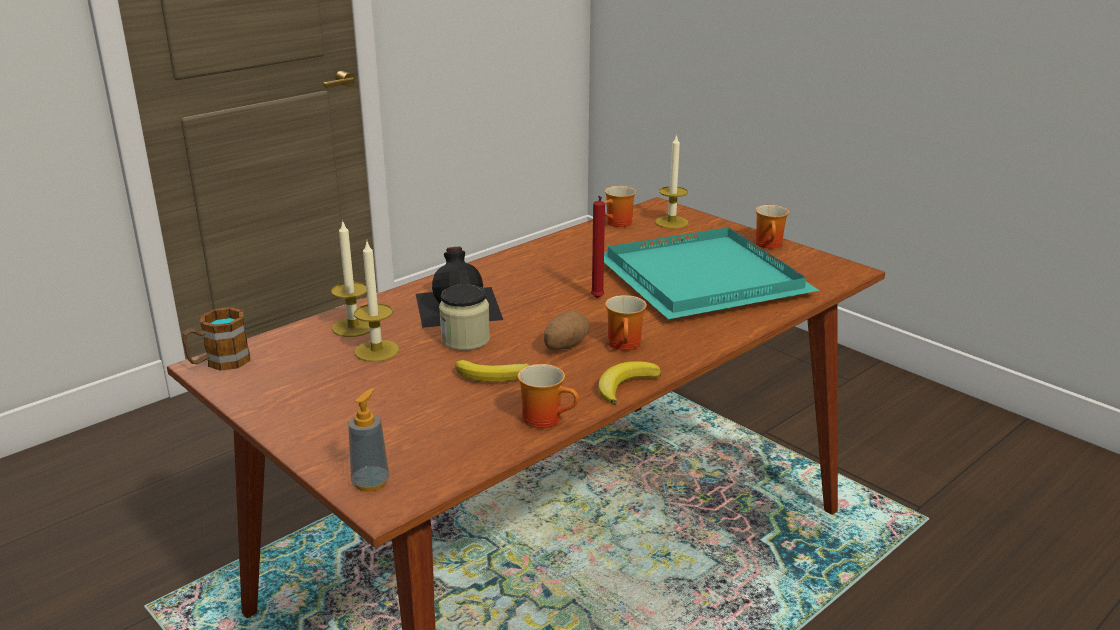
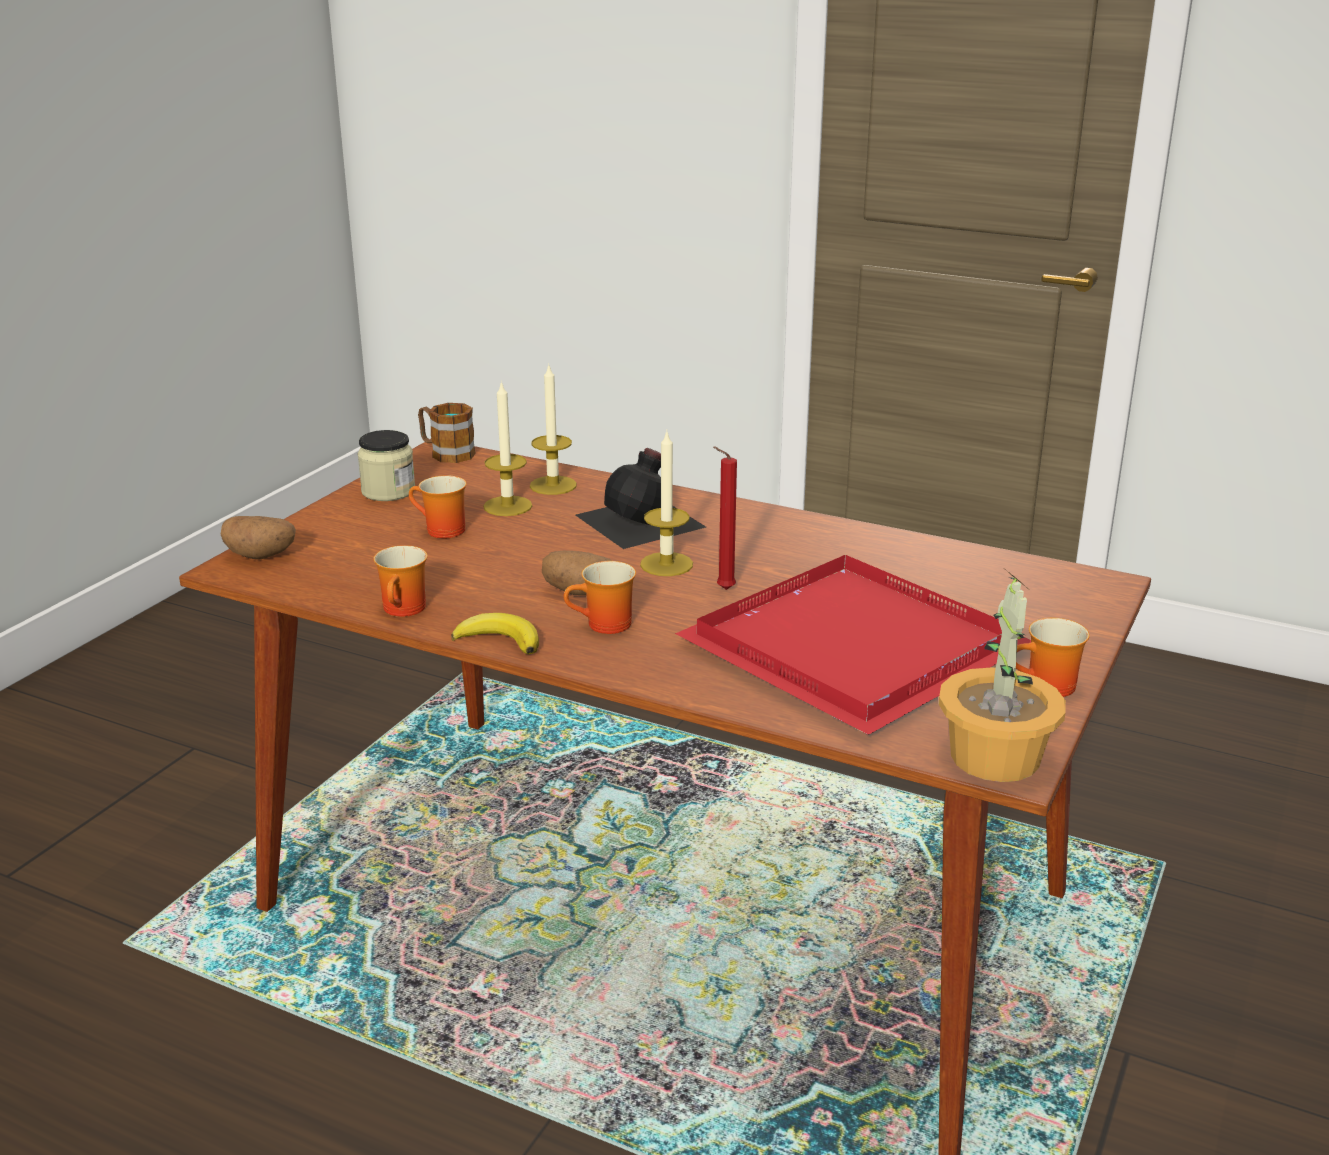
camera: 70 degrees right, 0 degrees up
(370, 482) = (261, 556): soap dispenser -> potato
(465, 340) = (559, 540): jar -> jar (388, 491)
(493, 376) = (484, 568): banana -> none
(618, 224) = (996, 565): mug -> mug (440, 531)
(671, 222) = (1049, 600): candle -> candle (666, 564)
(697, 278) = (853, 645): turquoise tray -> red tray
(838, 272) = (993, 757): none -> potted plant

